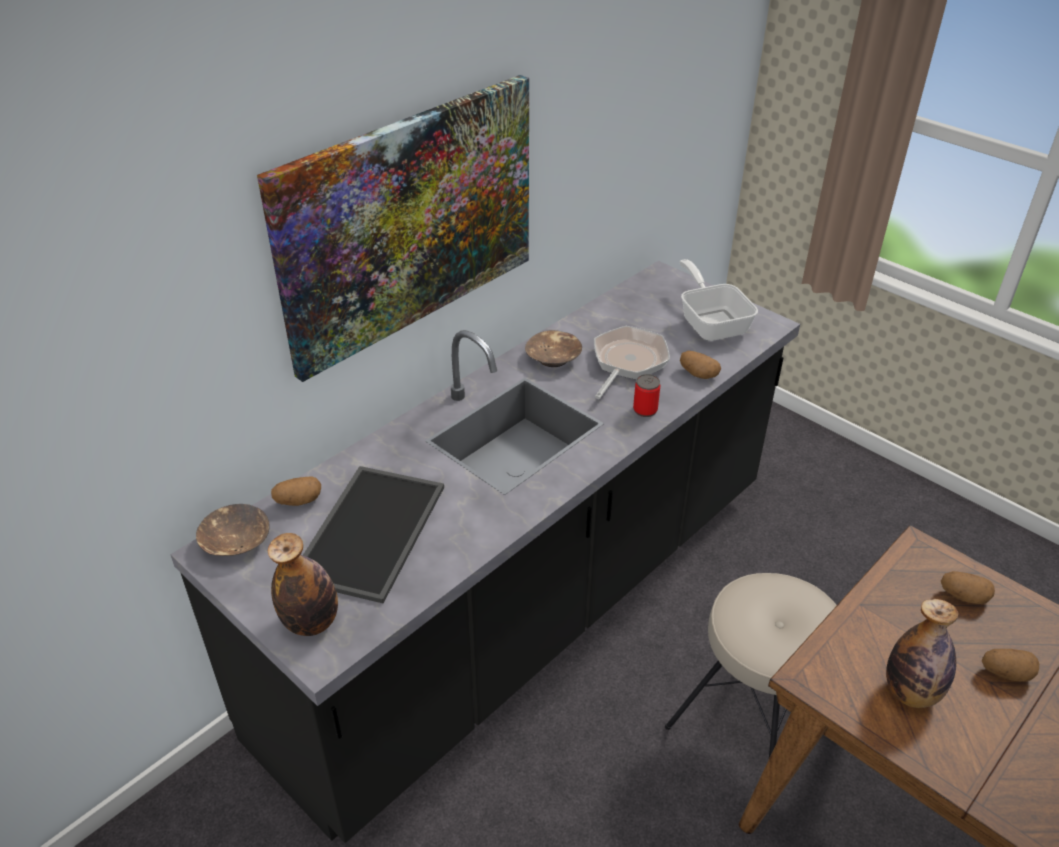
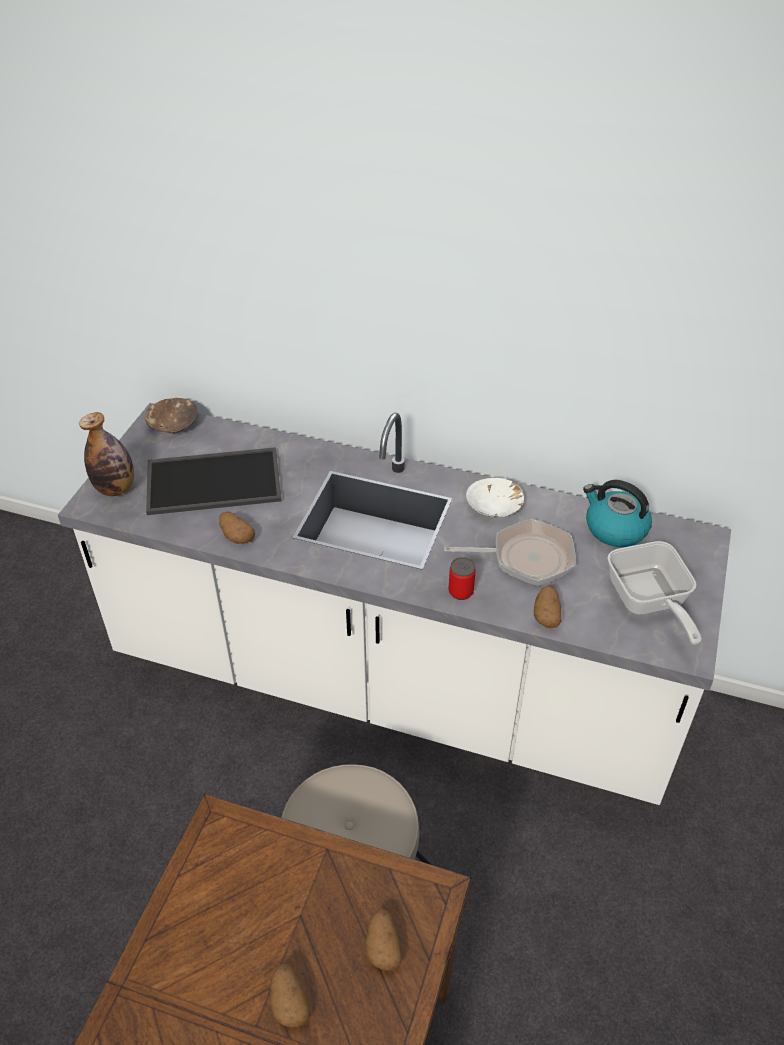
camera: 65 degrees right, 5 degrees up
(298, 501) = (226, 435): potato -> potato (236, 536)
(409, 222) = (388, 298): picture -> none
(528, 607) = (392, 681): black counter -> white counter
(554, 358) = (494, 507): brown bowl -> white bowl
(623, 308) = (614, 528): none -> kettle
(711, 322) = (648, 602): frying pan -> frying pan turned 120 degrees clockwise
(911, 692) = (229, 912): bottle -> none

